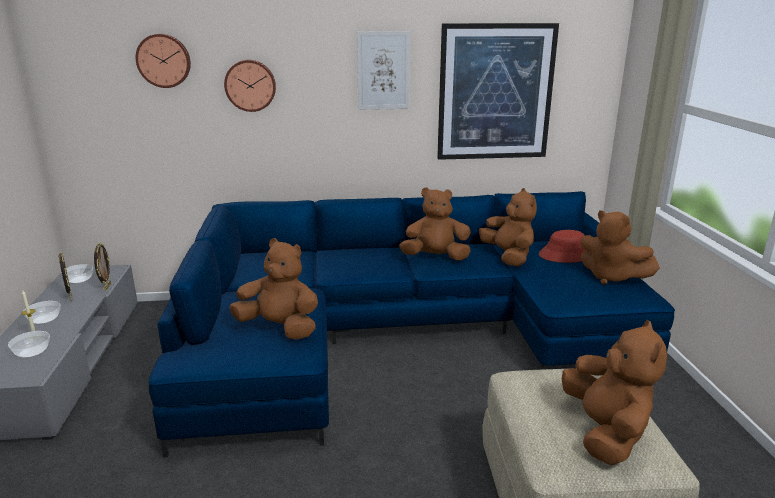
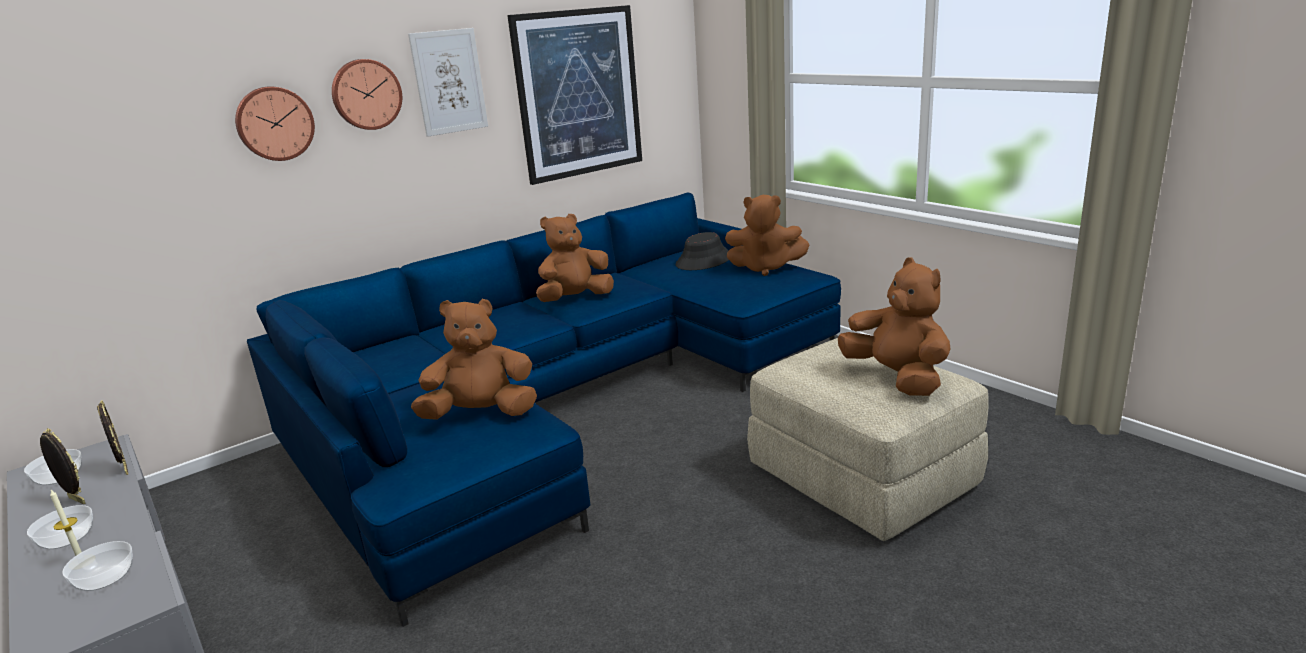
camera: 30 degrees left, 0 degrees up
(164, 60) = (131, 103): wall clock -> wall clock (366, 94)
(508, 257) = (649, 278): brown plush toy -> none
(566, 255) = (704, 261): red hat -> black hat

